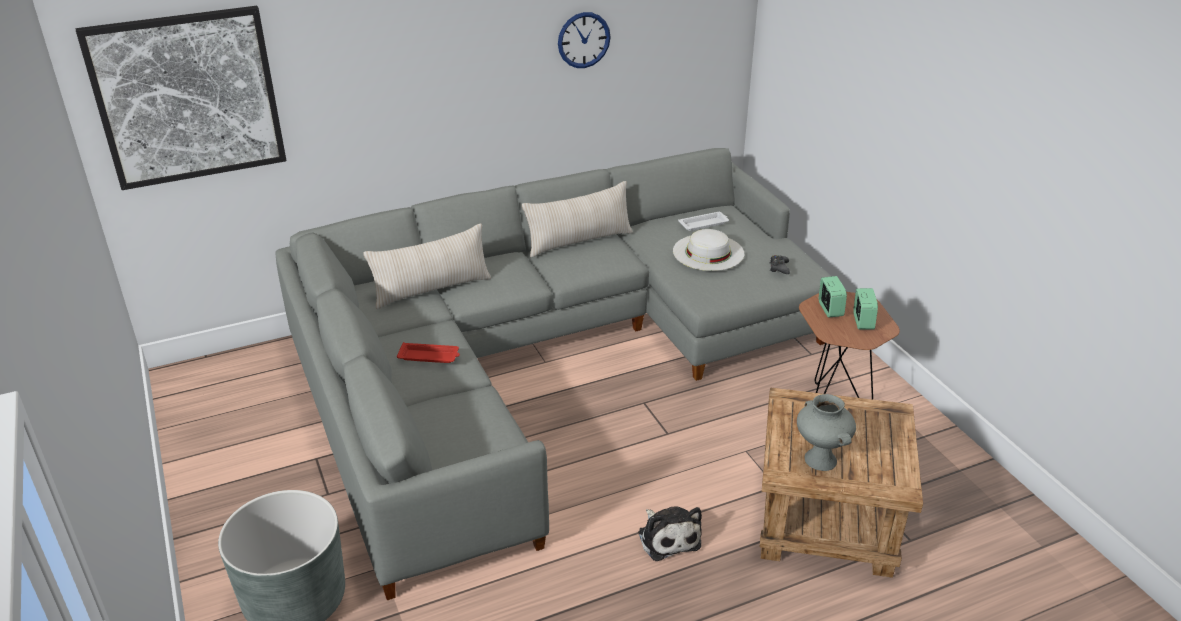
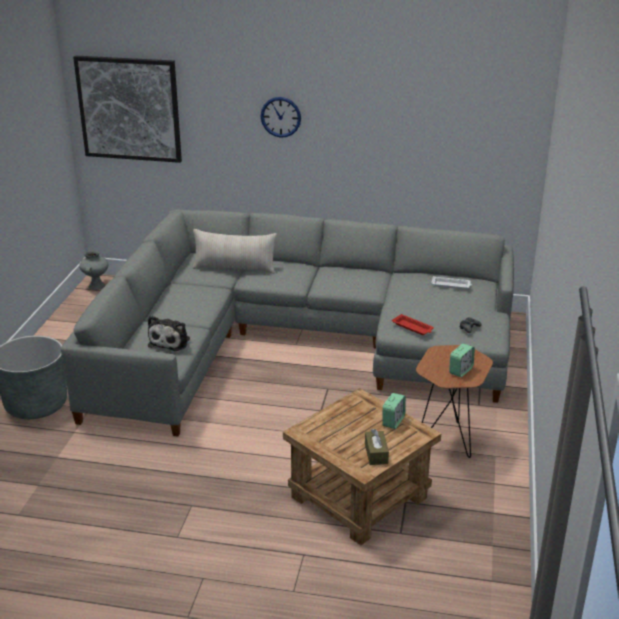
camera: 35 degrees right, 5 degrees down
(429, 356) = (188, 300): red tray -> red tray (413, 327)
(579, 241) = (356, 270): beige pillow -> none
(583, 40) = (396, 126): wall clock -> wall clock (280, 117)
(668, 537) = (251, 462): plush toy -> plush toy (171, 341)
(708, 252) = (429, 302): white hat -> none
(819, 459) = (333, 435): grey vase -> grey vase (96, 286)
(830, 309) = (448, 356): alarm clock -> alarm clock (393, 421)
(887, 460) = (376, 453): none -> brown tissue box

